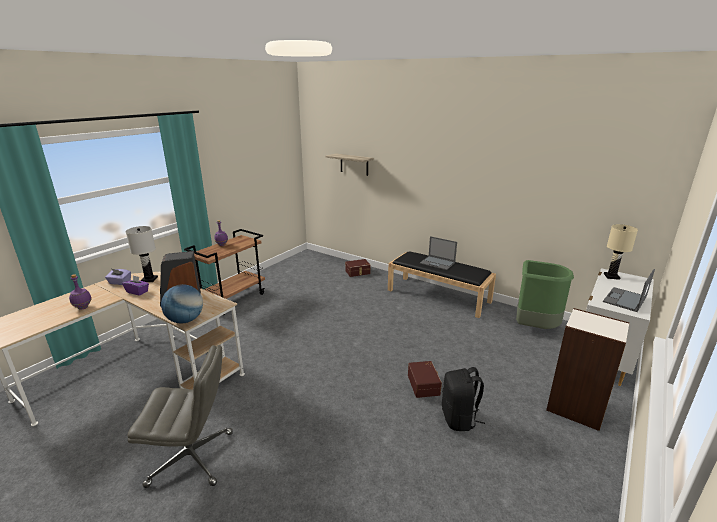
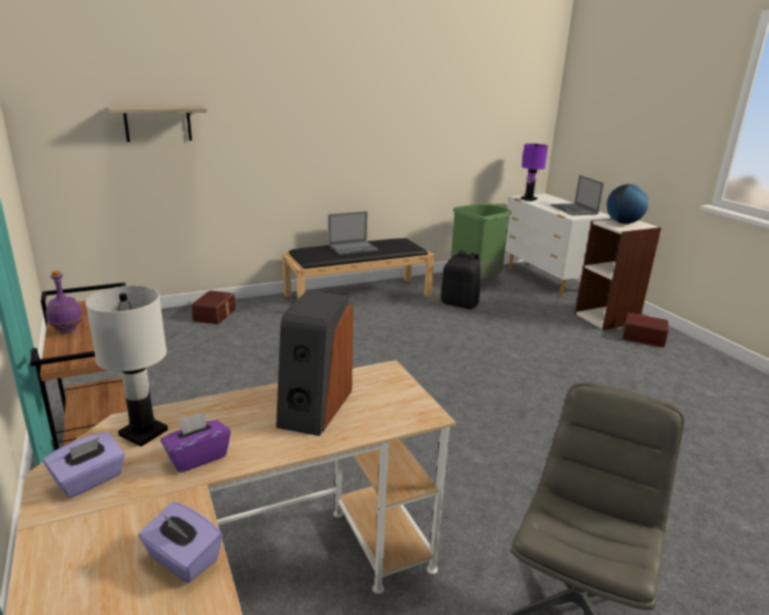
camera: 60 degrees left, 0 degrees up
(83, 308) = (182, 559): purple bottle -> purple tissue box
(185, 320) = (417, 416): globe -> globe (623, 223)
(424, 384) = (526, 367): brown storage box -> brown storage box (643, 337)
(459, 418) = (594, 371): black backpack -> black backpack (460, 304)
(611, 276) = (529, 199): beige table lamp -> purple table lamp

